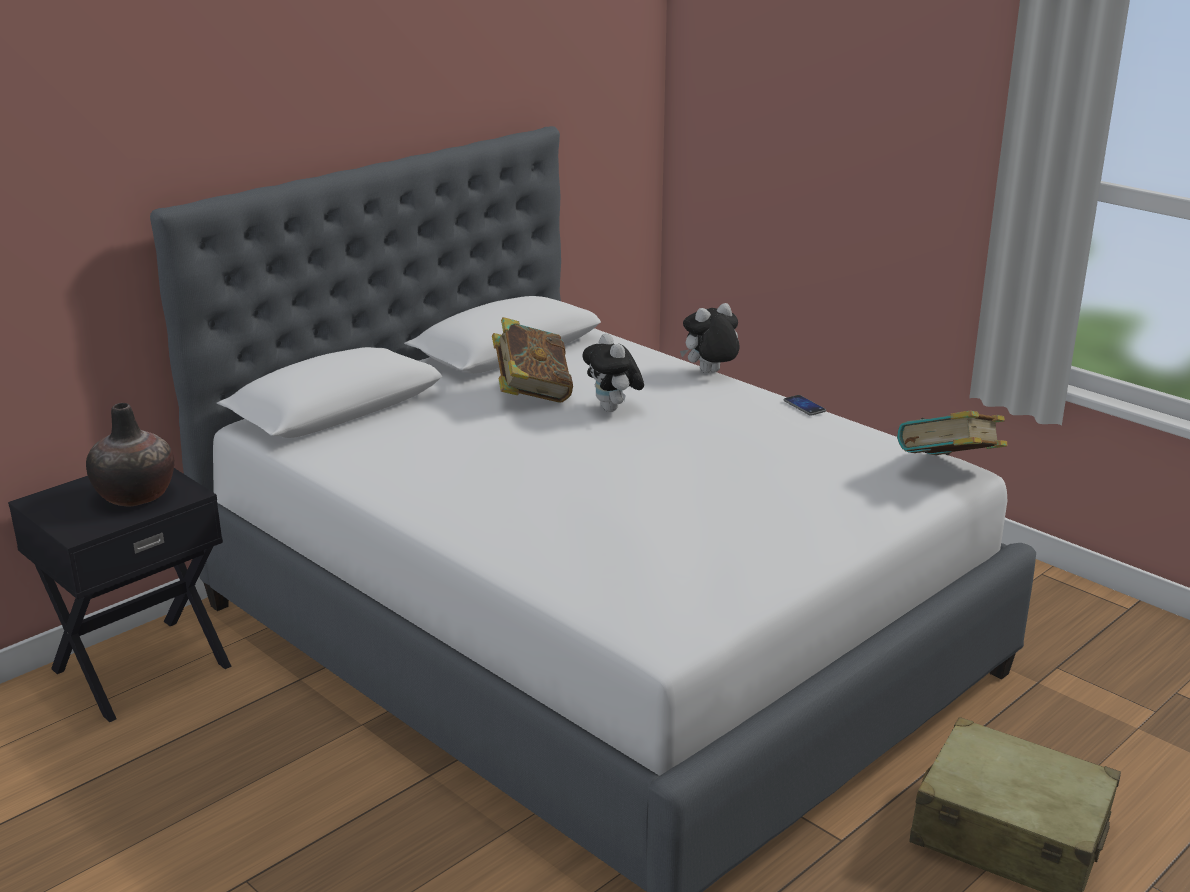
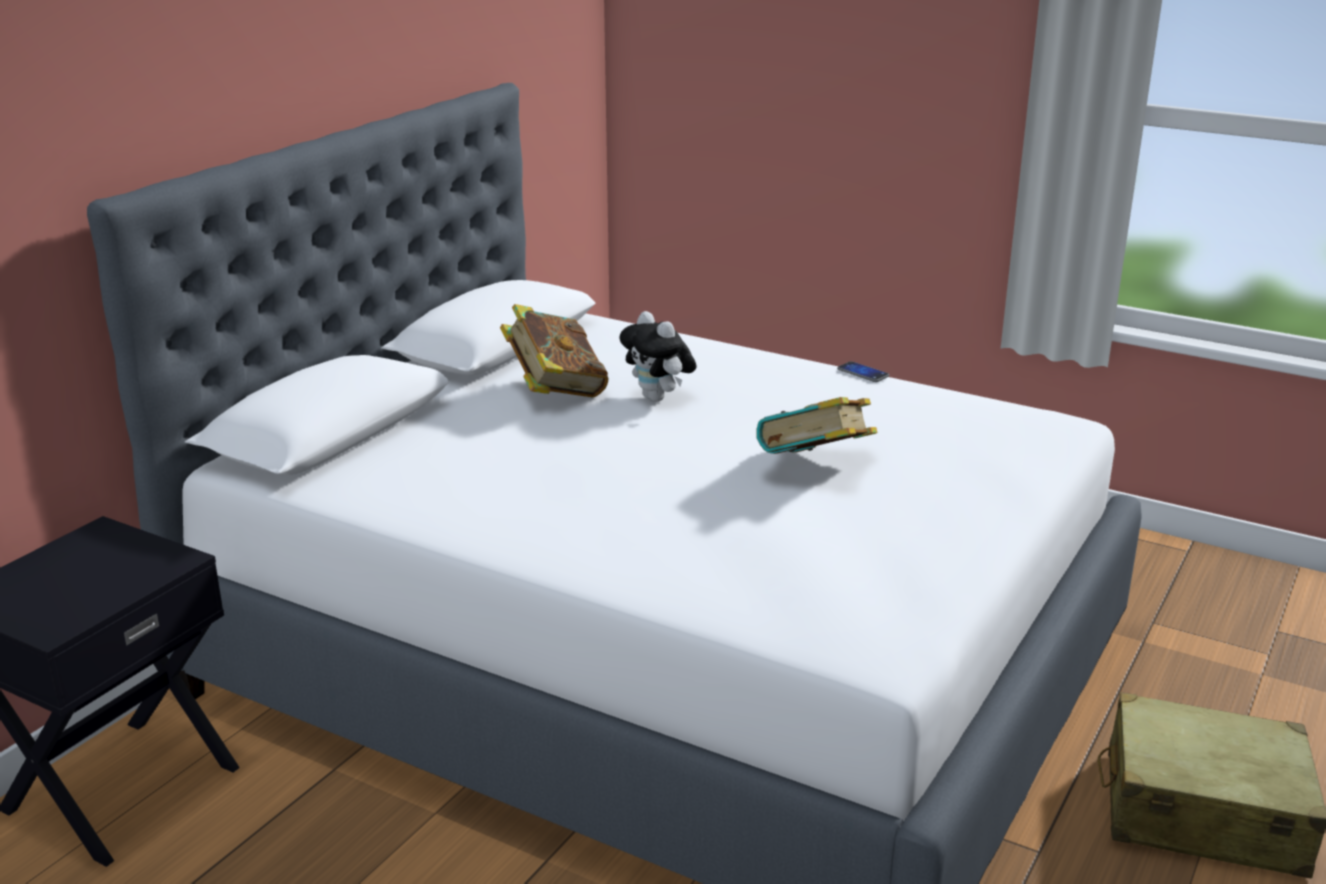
camera: 15 degrees left, 0 degrees up
(136, 495) = (108, 571): vase -> none
(710, 373) = (739, 348): plush toy -> none
(948, 471) = (1055, 425): book -> book (815, 469)

